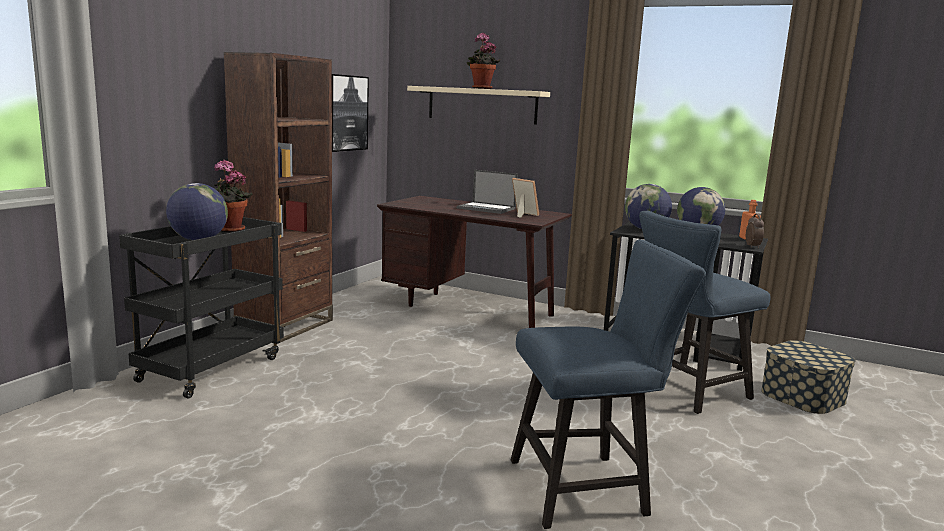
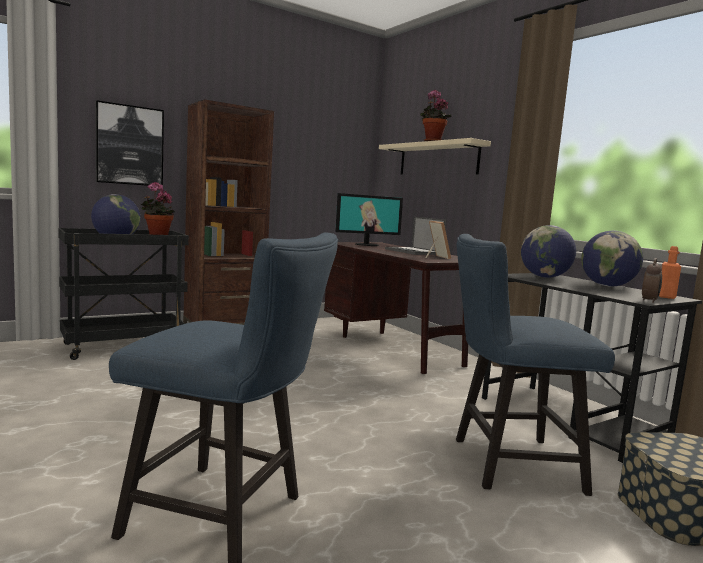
camera: 30 degrees right, 5 degrees down
(346, 113) = (324, 167): picture -> picture (129, 145)
(423, 203) = (367, 244): none -> monitor

